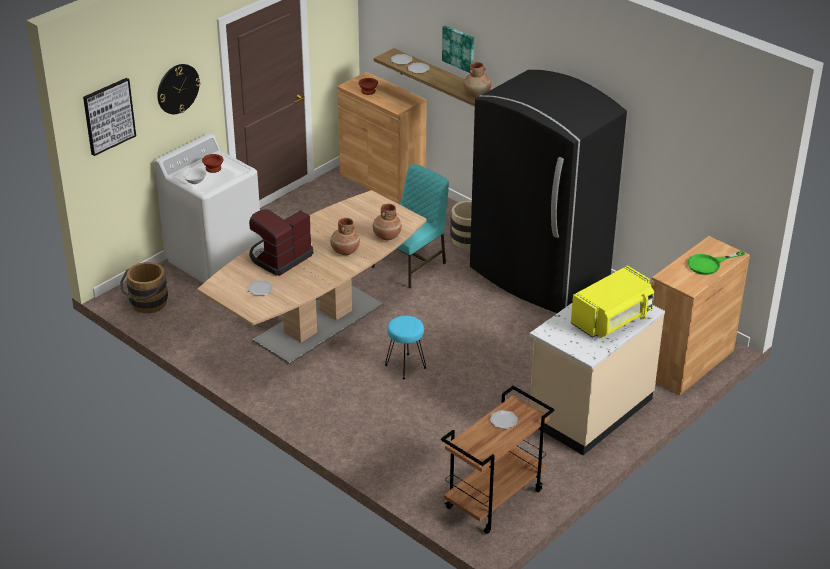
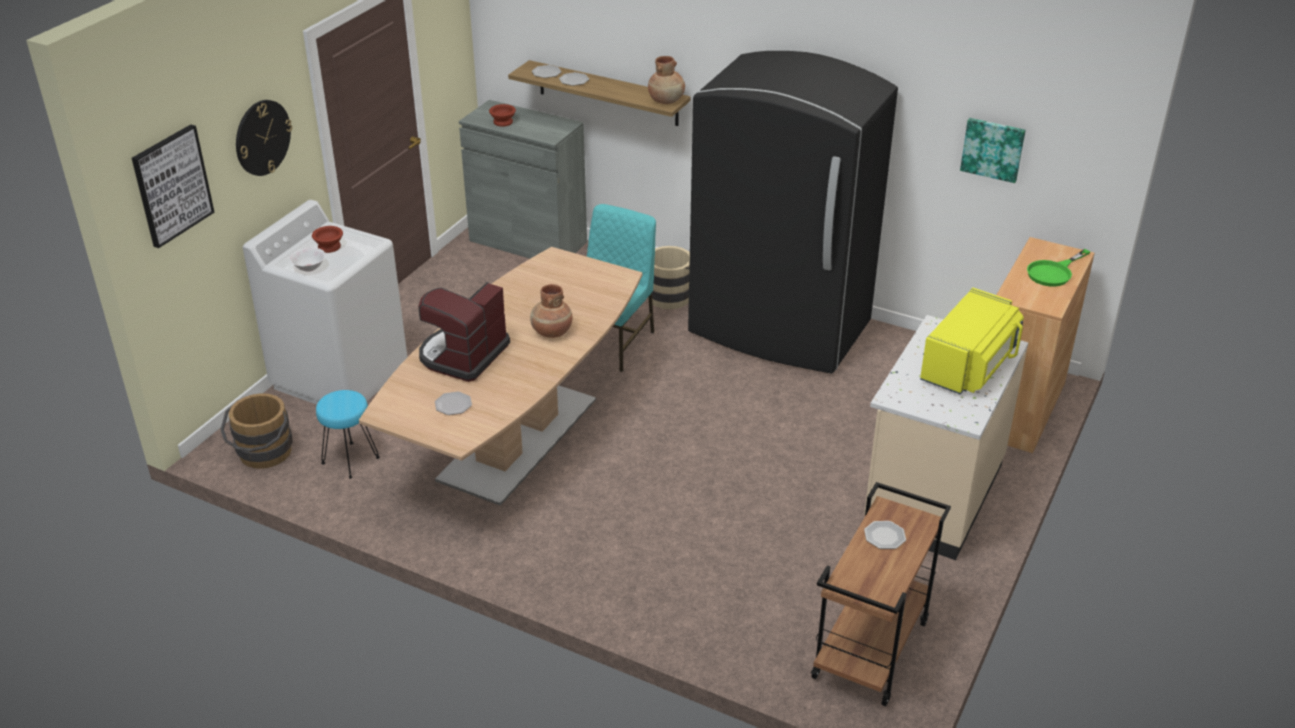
camera: 15 degrees left, 0 degrees up
(382, 181) = (528, 241): brown cabinet -> grey cabinet
(386, 236) = (600, 303): brown vase -> none
(405, 366) = (661, 478): turquoise stool -> turquoise stool (350, 460)
(459, 48) = (630, 43): picture -> picture (993, 149)

